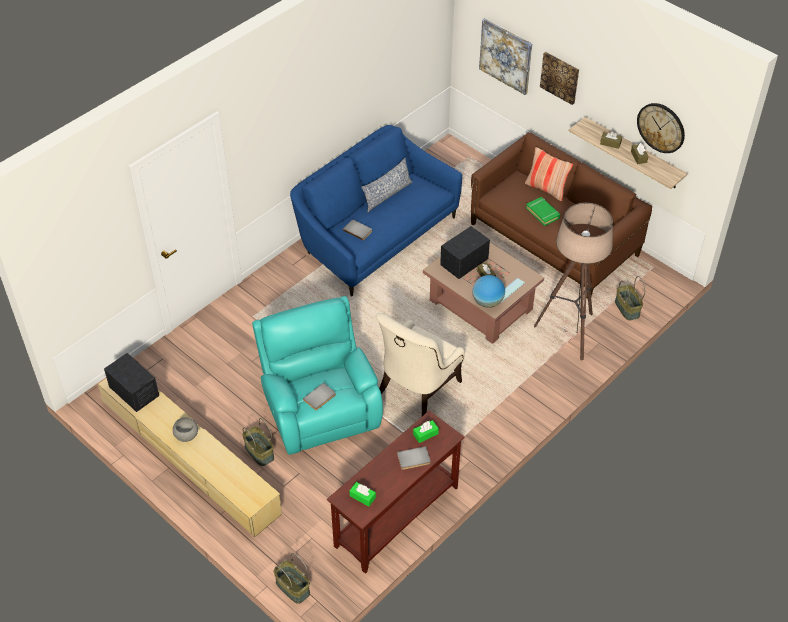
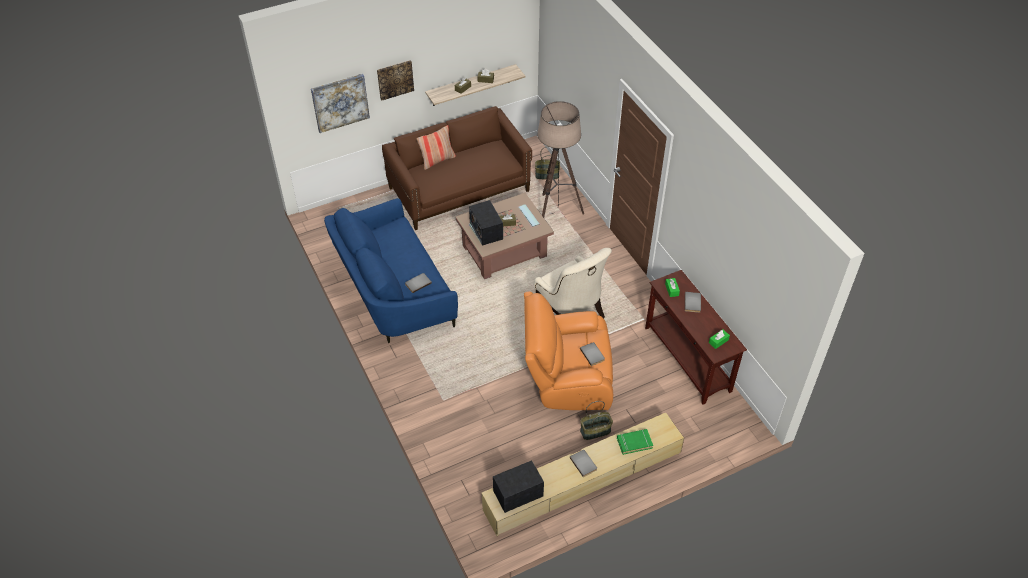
camera: 70 degrees left, 0 degrees up
(186, 435) = (584, 463): grey bowl -> grey book
(292, 588) = (732, 440): basket -> none
(320, 409) = (567, 379): turquoise armchair -> orange armchair
(387, 195) = (385, 254): pillow -> none
(487, 302) = (535, 230): globe -> none
(543, 213) = (462, 170): green book -> green book (634, 443)
(661, 127) = (488, 48): wall clock -> none

